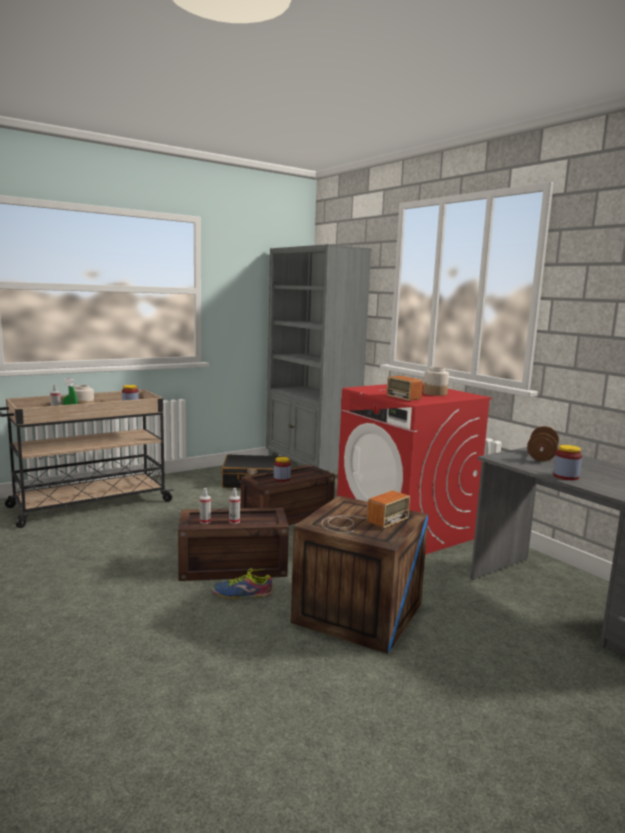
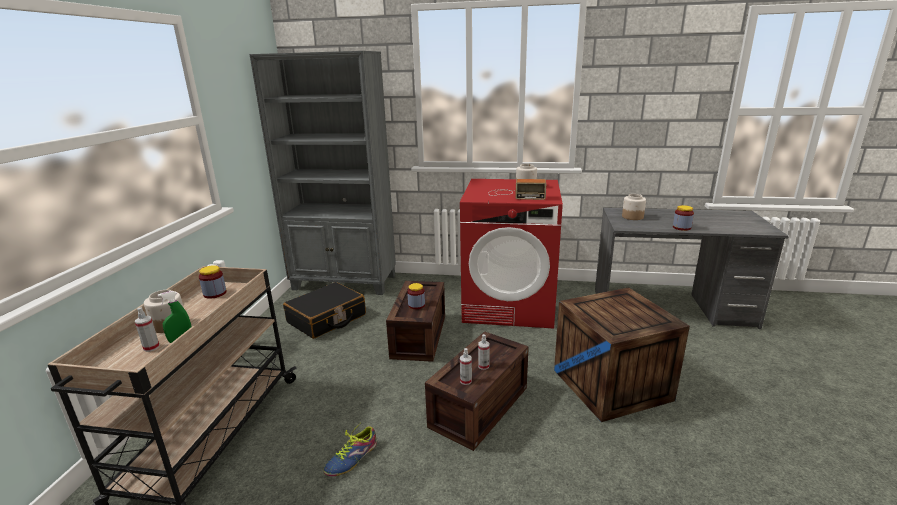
camera: 45 degrees left, 10 degrees up
(242, 594) = (533, 424): shoe -> shoe (352, 458)
(361, 522) = (626, 315): radio -> none
(541, 456) = (632, 217): brown dumbbell -> jar

